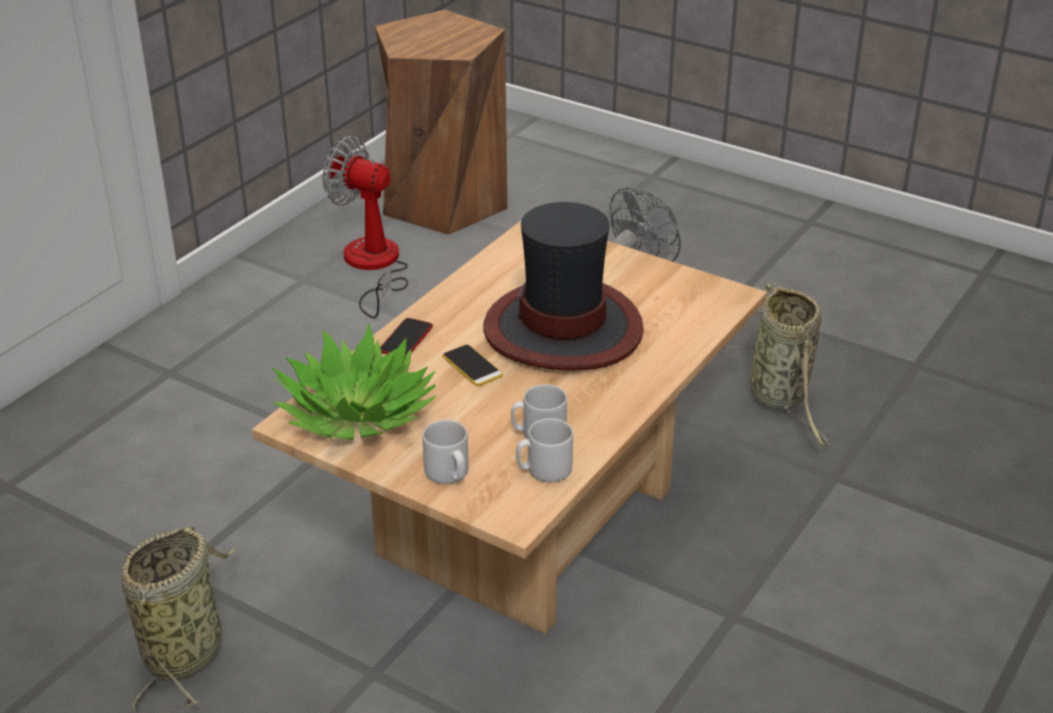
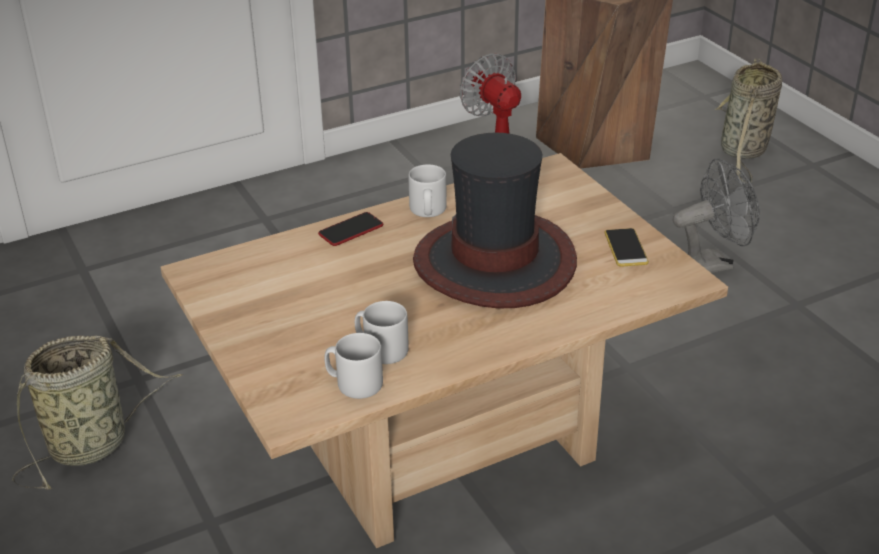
camera: 30 degrees right, 0 degrees up
(357, 414) = (250, 280): potted plant -> none
(449, 474) = (272, 358): grey mug -> grey mug (427, 211)
(472, 366) = (383, 270): phone -> phone (626, 248)
(779, 398) = (777, 410): basket -> basket (743, 152)

